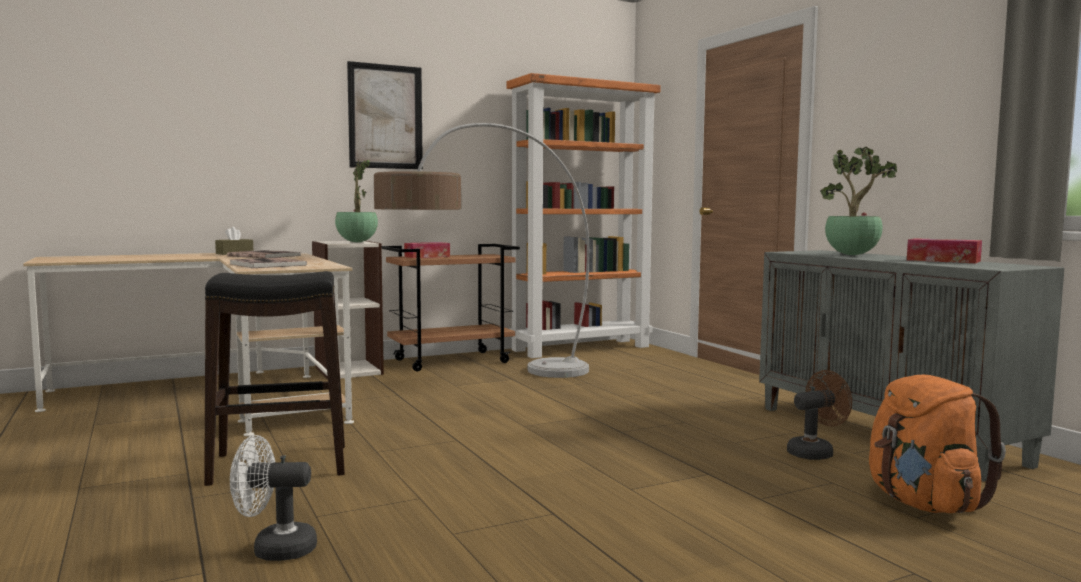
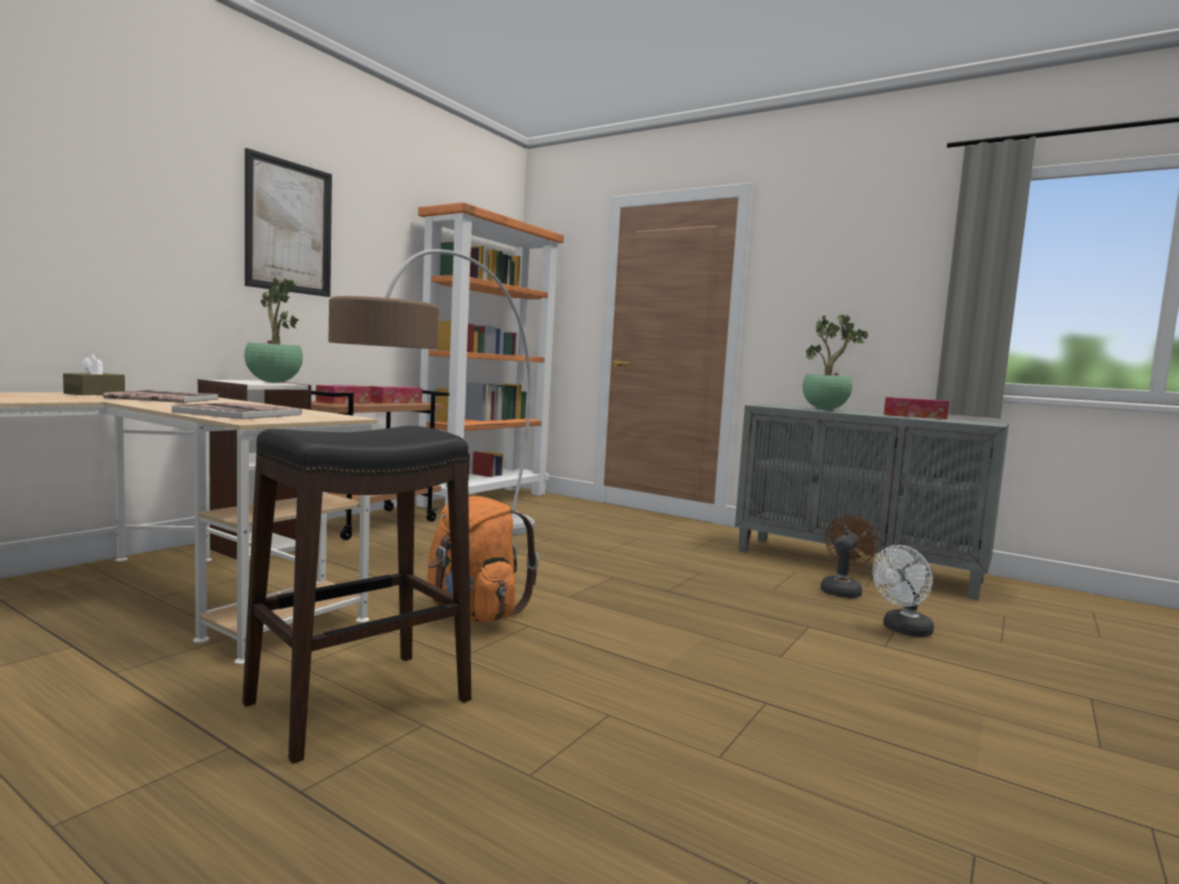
camera: 30 degrees left, 0 degrees up
(274, 549) = (557, 849): white fan -> white fan (903, 630)
(473, 256) = (395, 402): none -> tissue box
(923, 503) = (983, 628): orange backpack -> orange backpack (473, 614)

